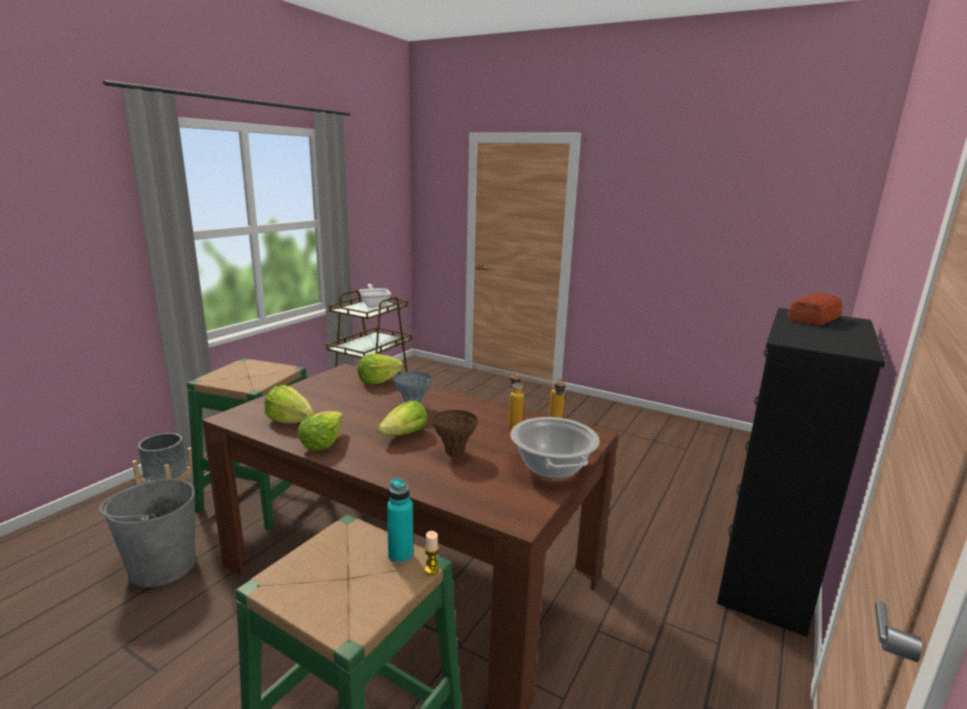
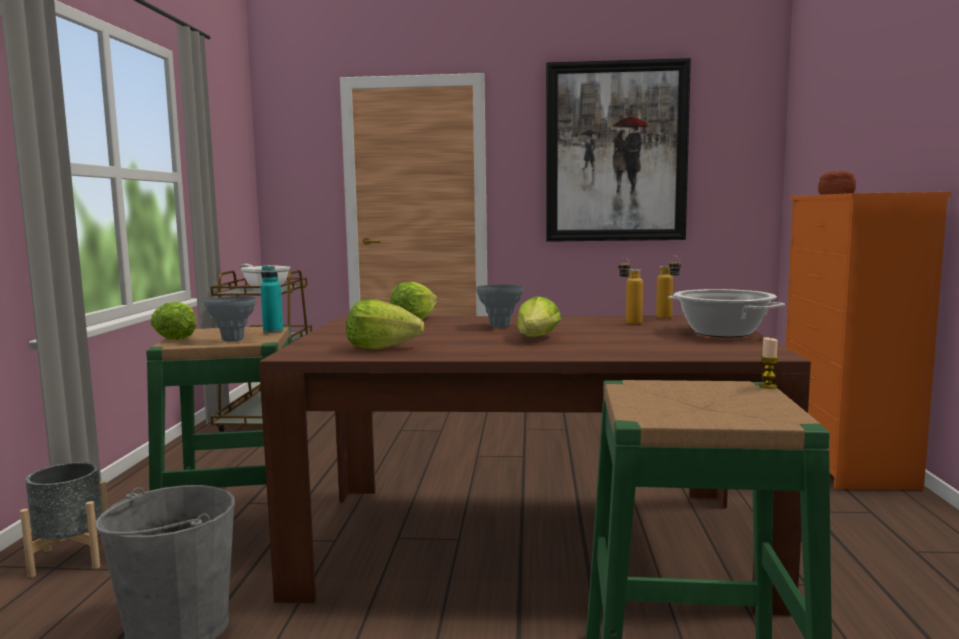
camera: 25 degrees left, 10 degrees down
(246, 380) = (232, 340): none -> grey vase
(322, 443) = (461, 352): lettuce -> lettuce (177, 337)
(400, 555) = (720, 386): turquoise bottle -> turquoise bottle (273, 331)
(454, 453) = (616, 339): brown vase -> none
(690, 213) = (616, 152): none -> picture
(765, 574) = (844, 462): black dresser -> orange dresser

